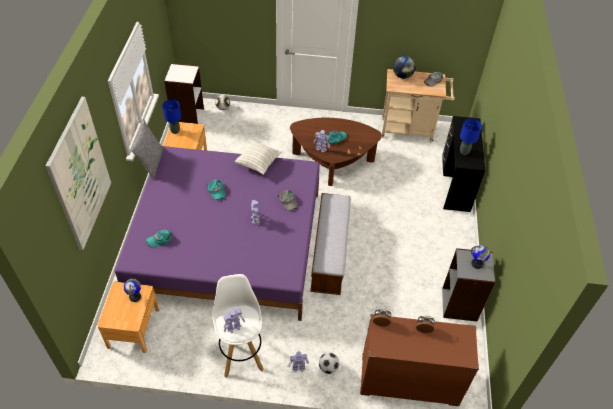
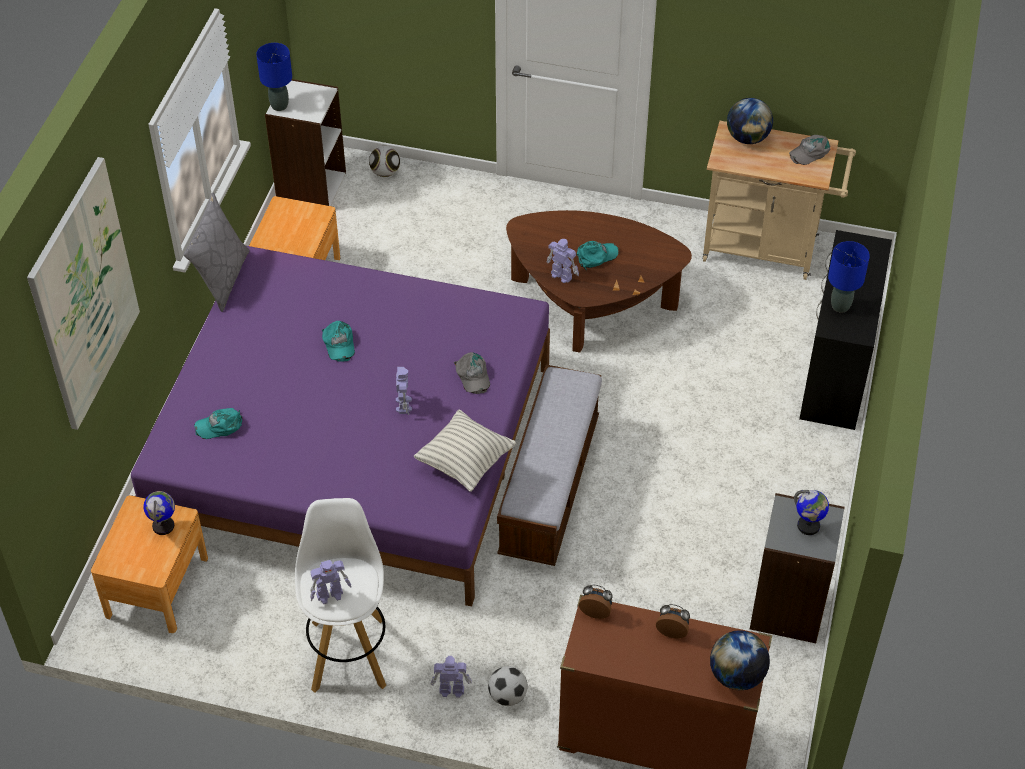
camera: 10 degrees right, 0 degrees up
(175, 131) = (277, 217): blue table lamp -> blue table lamp (279, 106)
(258, 163) = (427, 296): pillow -> pillow (465, 462)
(463, 350) = (737, 676): none -> globe

